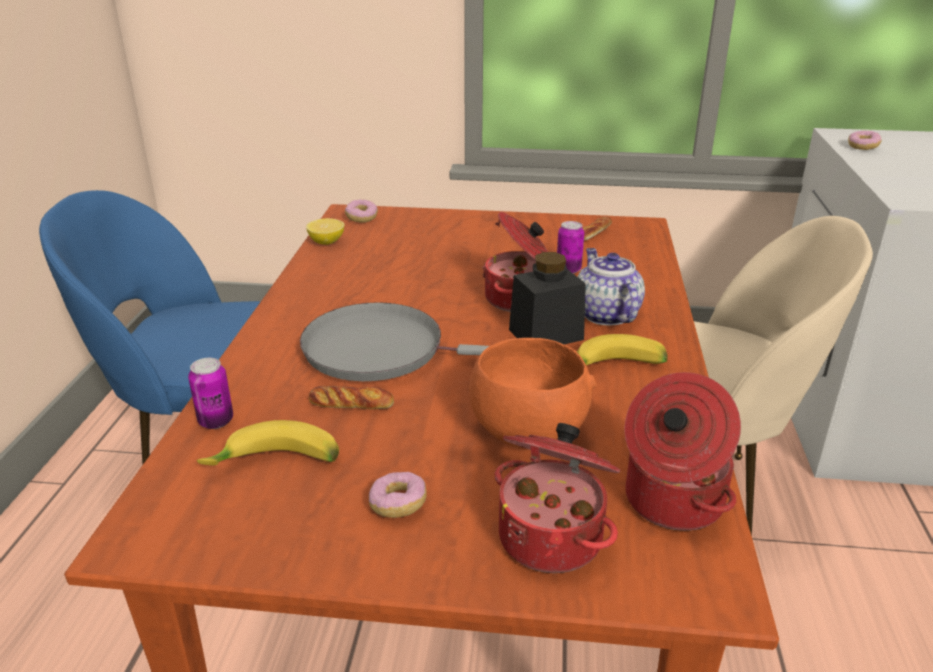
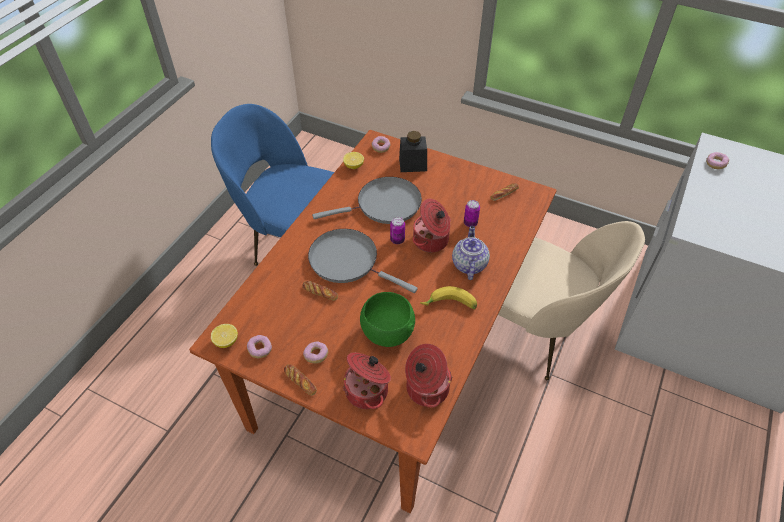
camera: 20 degrees right, 20 degrees up
(164, 532) = (226, 341): none -> lemon
(216, 421) = (261, 286): can -> can (397, 240)
(257, 527) = (260, 349): none -> donut
(276, 465) = (277, 319): banana -> none
(385, 561) = (300, 381): none -> bread
(408, 274) = (384, 205): none -> grey frying pan
(525, 432) = (386, 332): orange bowl -> green bowl
(546, 334) = (430, 271): black jar -> black jar (413, 164)

